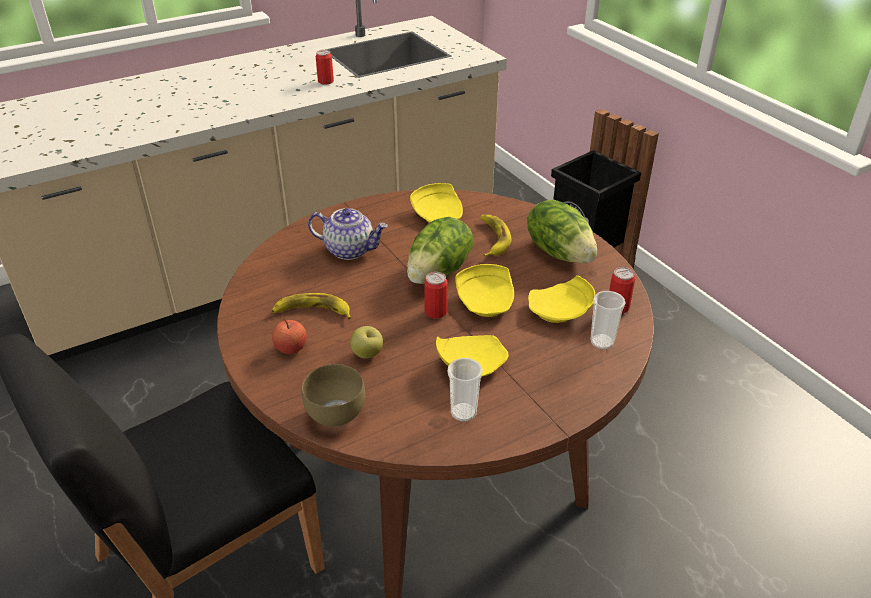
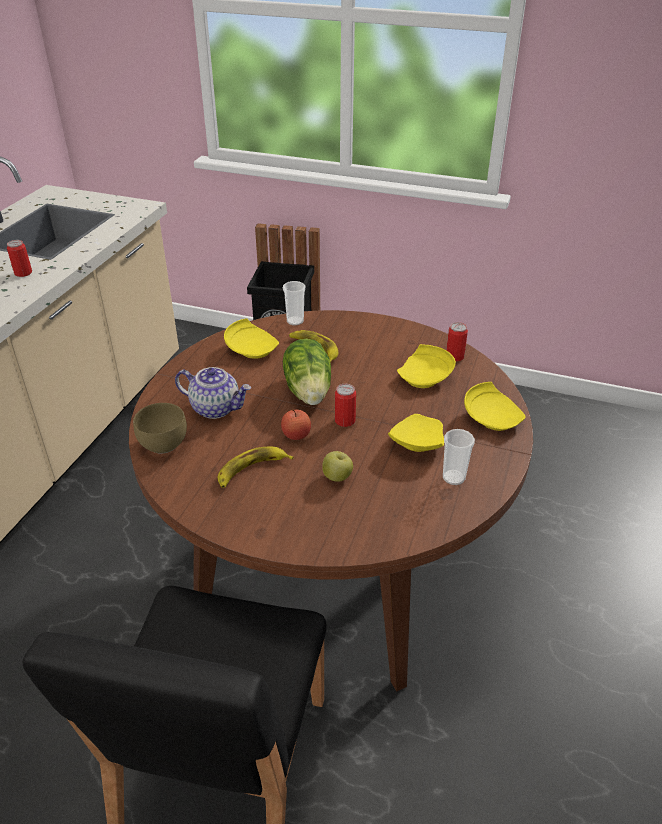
camera: 40 degrees left, 0 degrees up
(291, 348) = (273, 506): apple -> apple (296, 435)
(337, 415) = (375, 532): brown bowl -> brown bowl (165, 444)
(350, 250) = (216, 408): teapot -> teapot turned 45 degrees clockwise
(486, 302) = (370, 395): yellow plate -> yellow plate (492, 417)
(560, 252) = (373, 337): lettuce -> none
(602, 342) = (474, 384): cup -> cup (295, 321)

